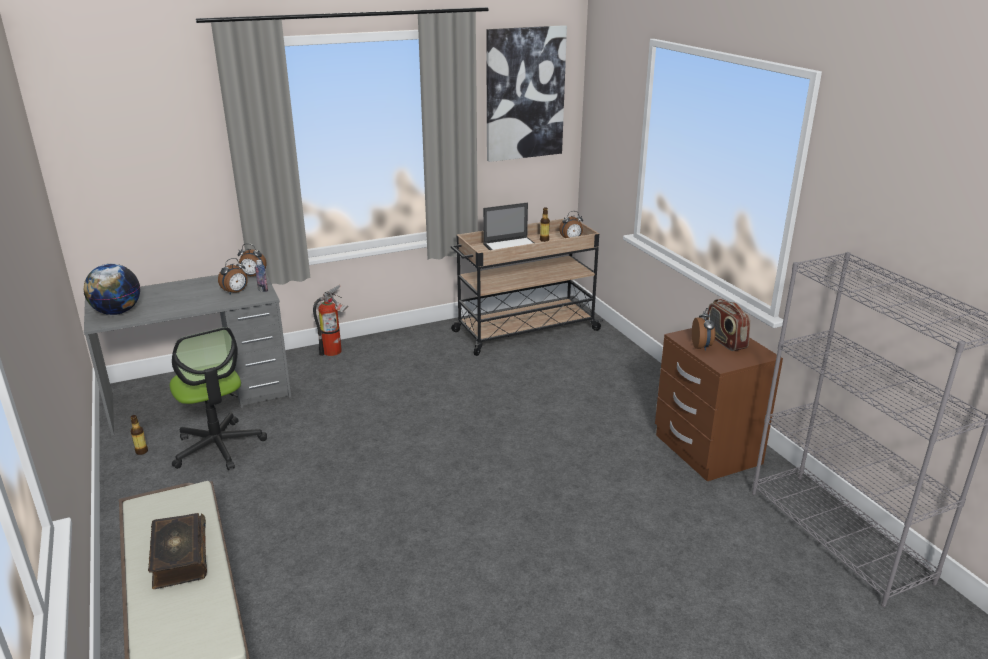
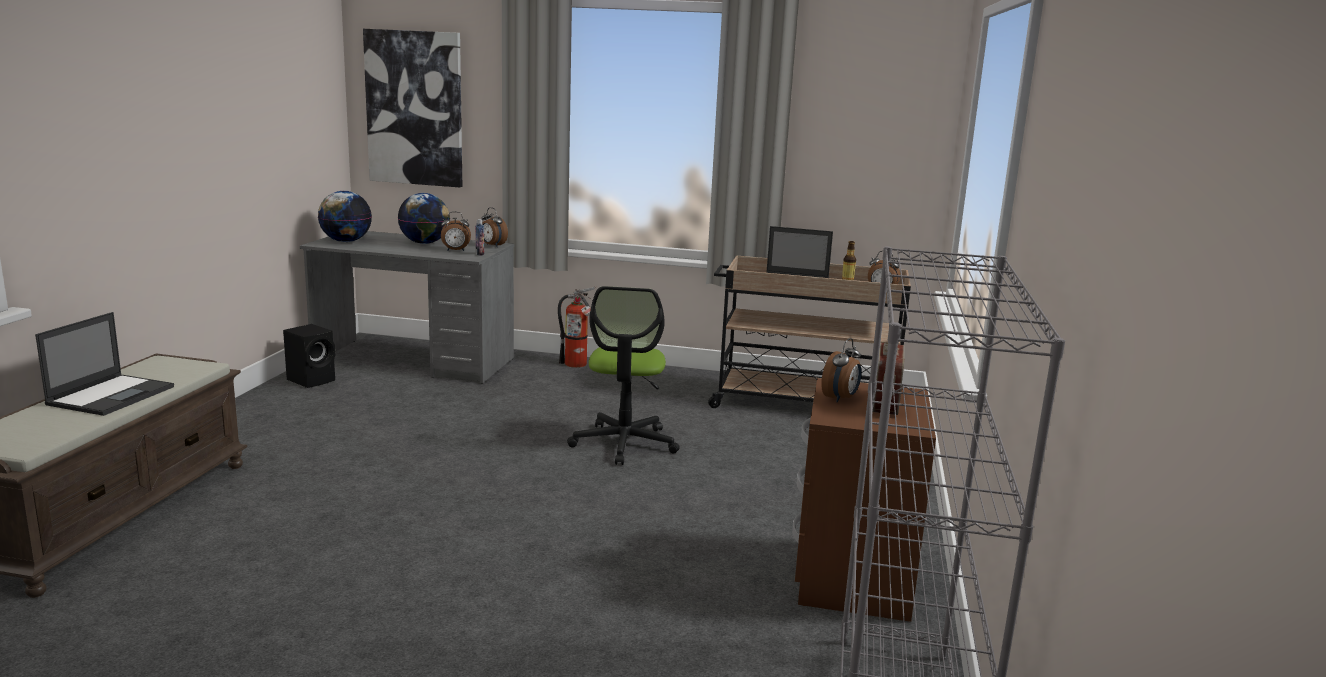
camera: 35 degrees right, 10 degrees down
(142, 451) = (313, 380): bottle -> black speaker
(179, 558) = (112, 395): book -> laptop
(191, 291) = (425, 243): none -> globe
(218, 447) = (368, 396): office chair -> office chair (624, 443)
(524, 94) = (867, 97): picture -> picture (415, 108)

